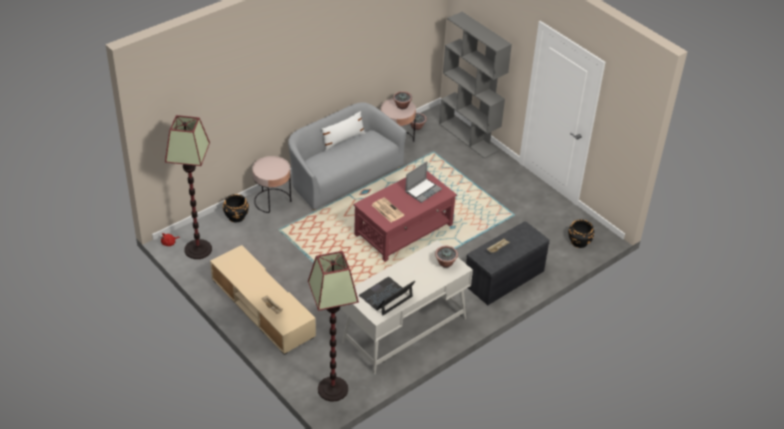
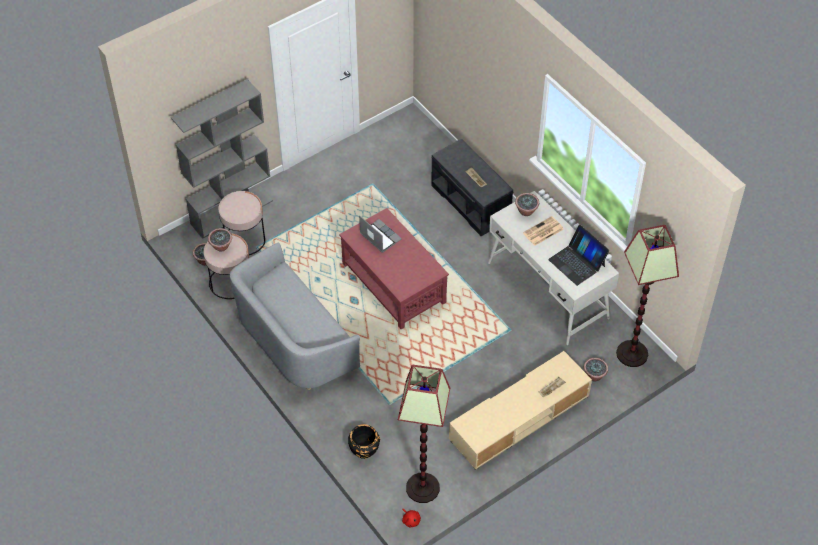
camera: 85 degrees left, 10 degrees up
(272, 201) = (336, 411): pink side table -> pink side table (244, 239)
(307, 360) = (594, 375): none -> potted plant
(343, 140) = (271, 313): white pillow -> none
(387, 210) = (412, 271): newspaper -> newspaper (543, 231)
(579, 242) = (417, 136): black planter -> none

